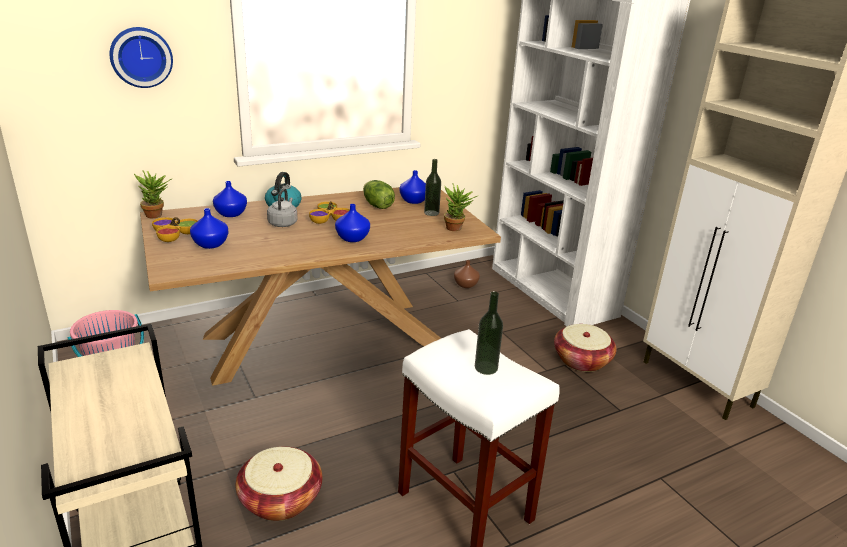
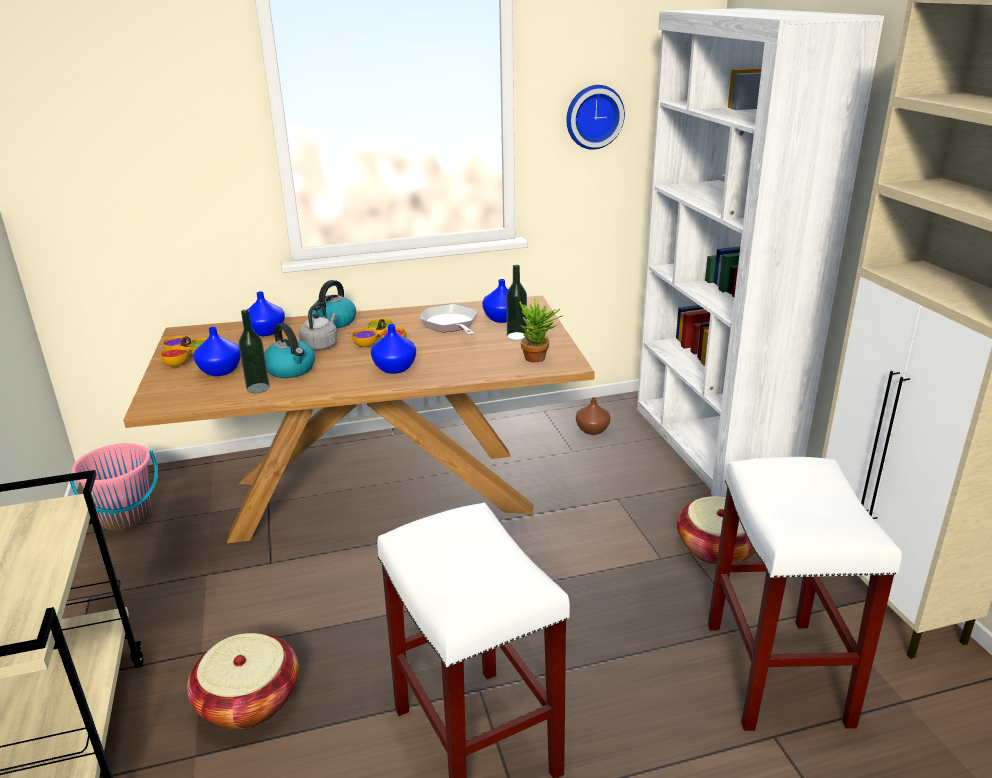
camera: 15 degrees right, 0 degrees up
(141, 57) = (159, 143): wall clock -> wall clock (593, 116)
(157, 215) = (182, 332): potted plant -> none
(269, 242) = (291, 370): none -> kettle
(377, 206) = (451, 324): lettuce -> frying pan
(486, 368) = (474, 560): bottle -> bottle (258, 388)
(649, 438) = (778, 674): none -> white stool

